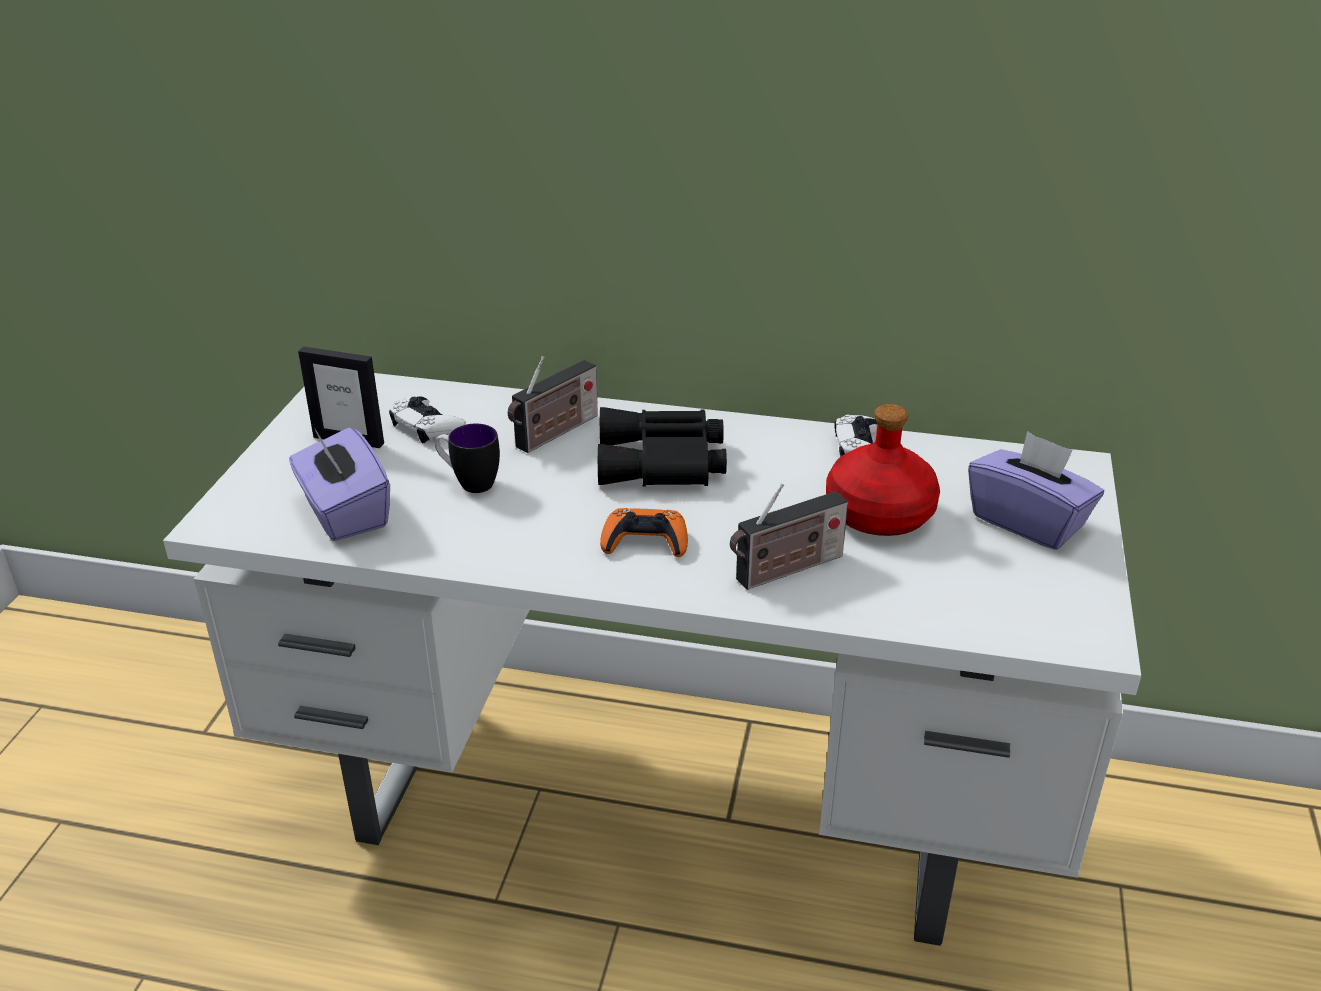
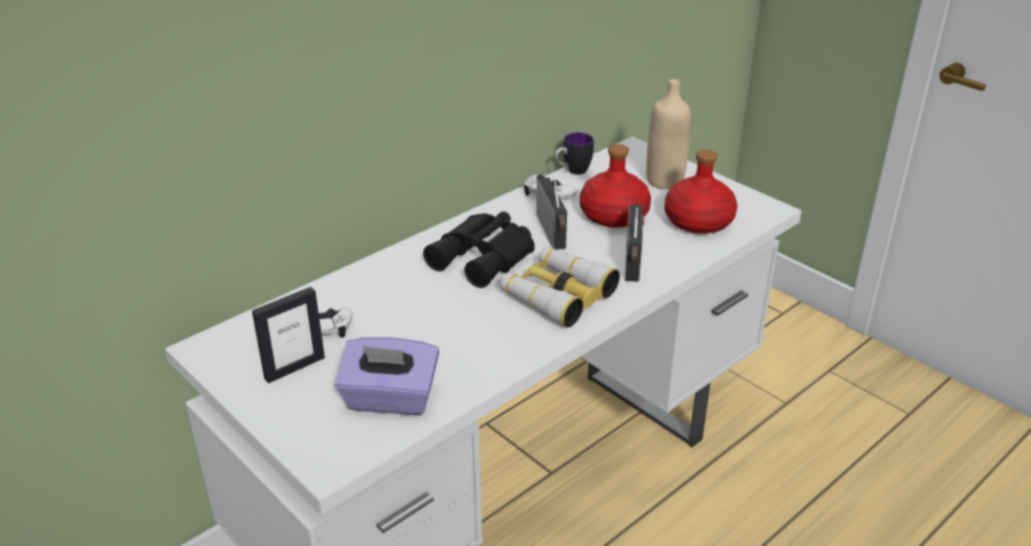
camera: 55 degrees left, 0 degrees up
(469, 482) = (417, 335): mug -> mug (572, 171)
(554, 433) = (401, 282): radio -> radio (552, 232)
(645, 541) = (558, 295): orange game controller -> binoculars
(963, 588) = (699, 221): none -> red bottle
(1028, 521) = (664, 181): purple tissue box -> beige bottle

